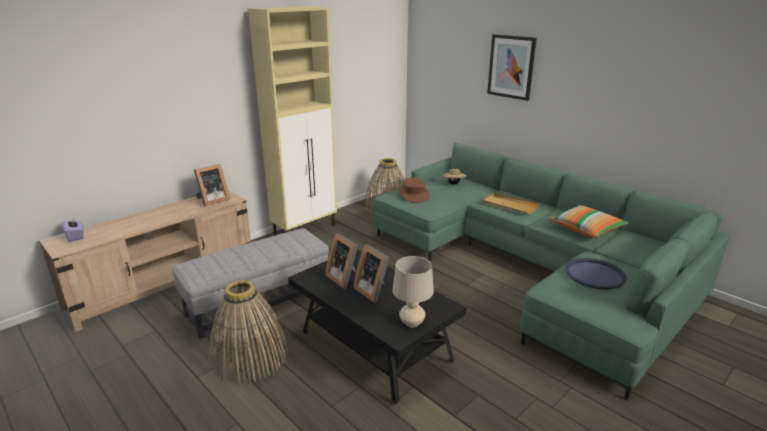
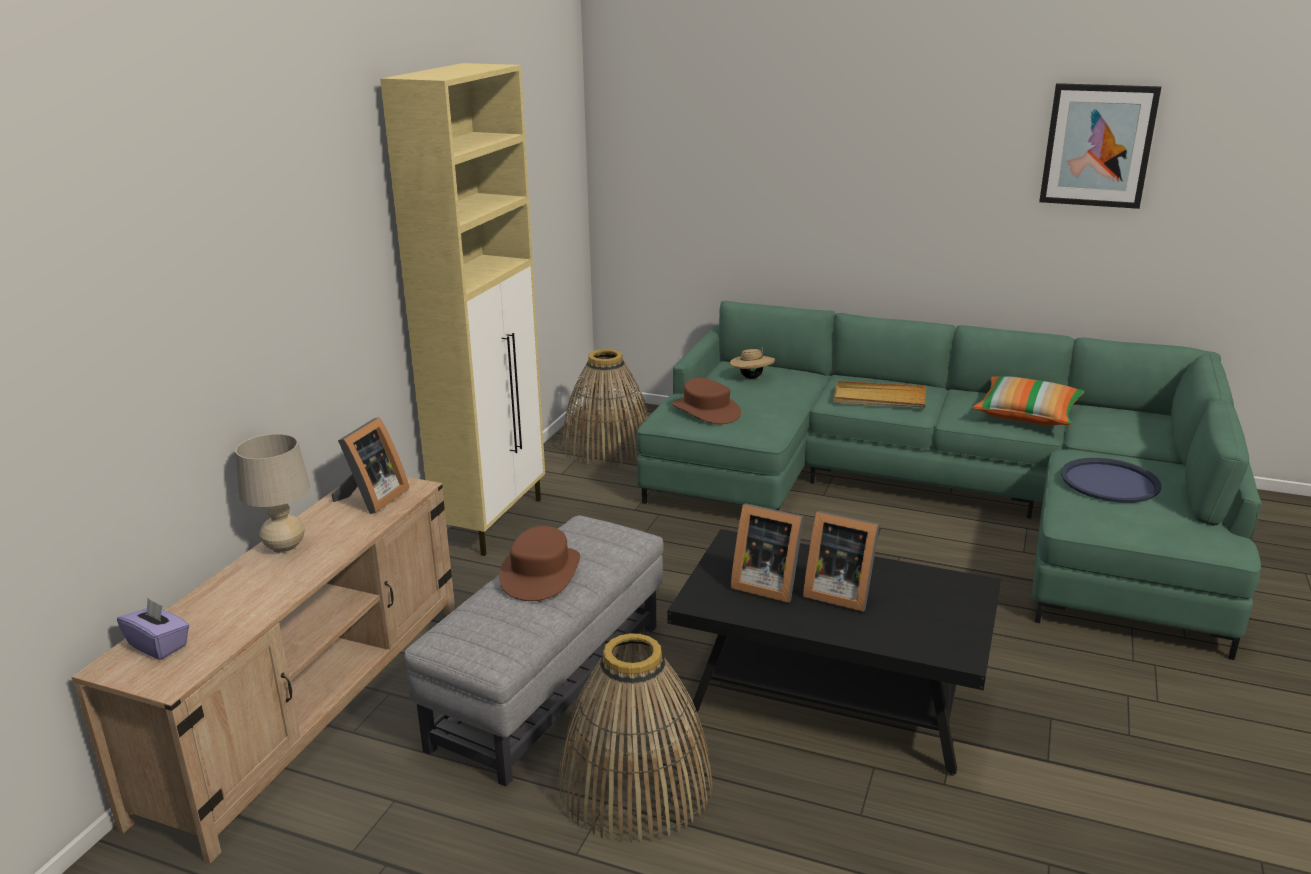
camera: 25 degrees left, 0 degrees up
(254, 247) = (540, 573): none -> brown hat
(412, 323) = (955, 626): beige table lamp -> beige table lamp (285, 547)
(511, 67) = (824, 152): picture -> picture (1098, 145)

